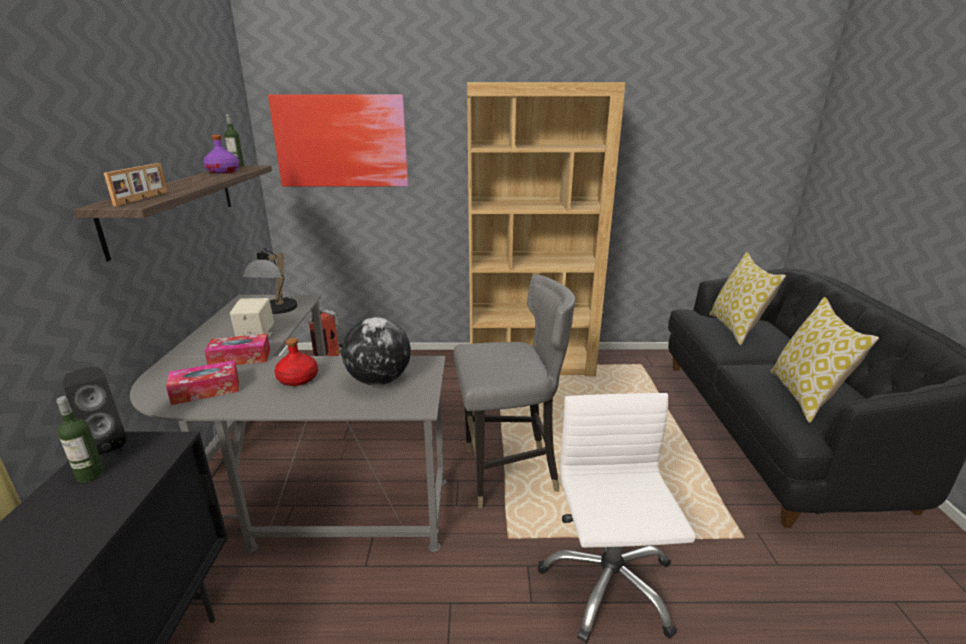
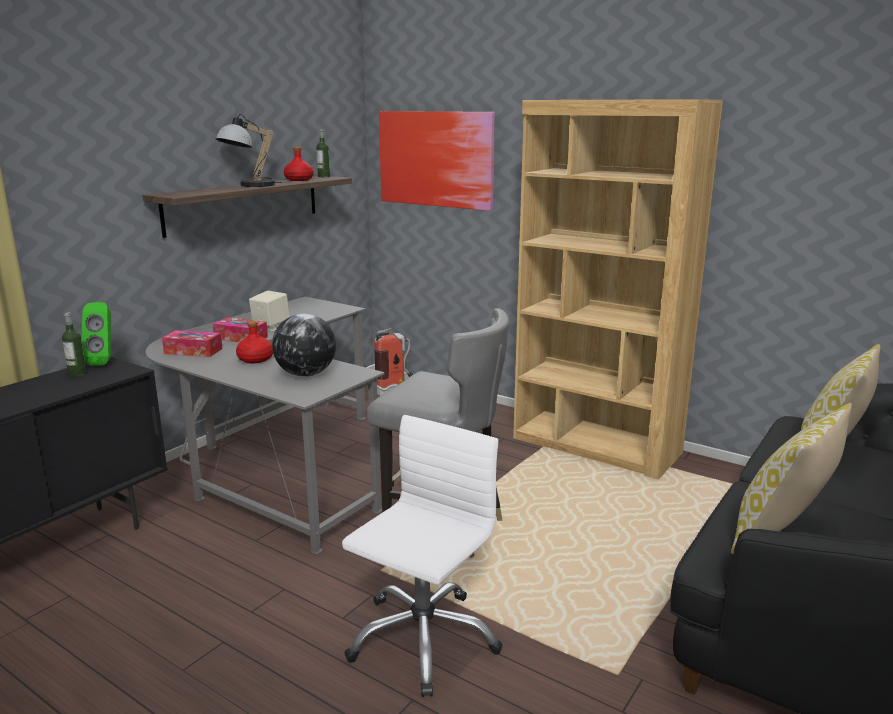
camera: 35 degrees right, 5 degrees down
(107, 443) = (104, 362): black speaker -> green speaker
(143, 198) = (192, 192): picture frame -> none
(223, 172) = (299, 180): purple bottle -> red bottle
(276, 311) = (312, 313): table lamp -> table lamp (249, 186)

